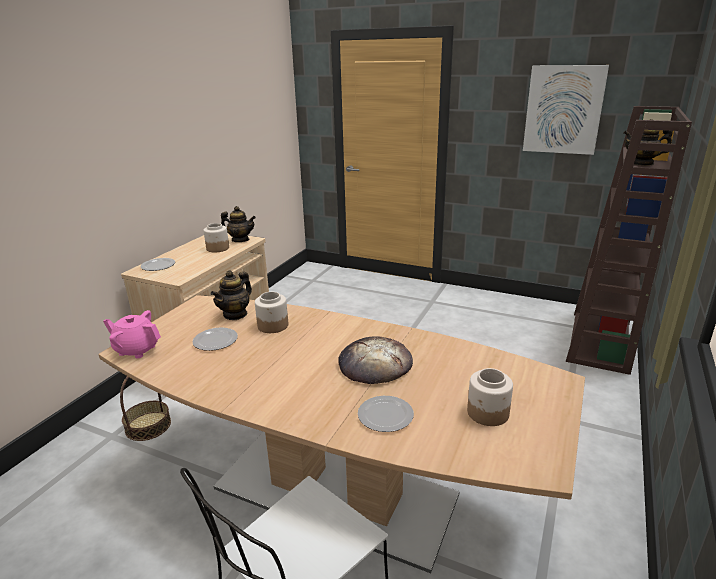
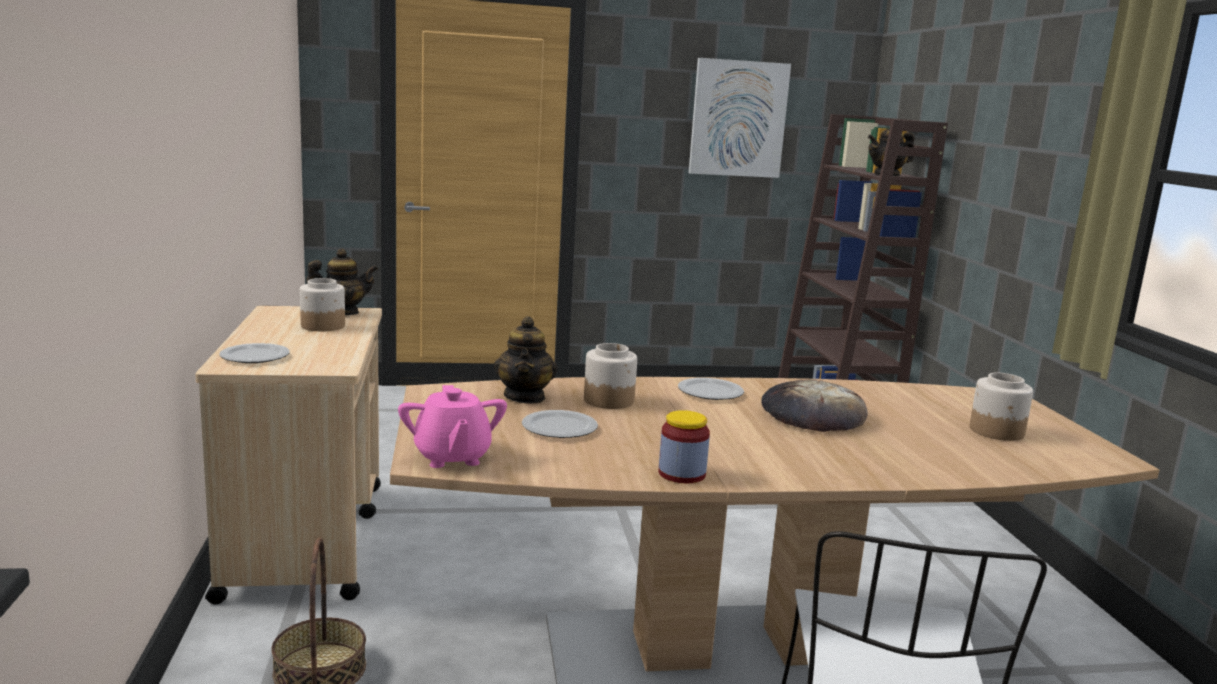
camera: 35 degrees left, 10 degrees down
(137, 349) = (452, 457): pink teapot -> pink teapot turned 90 degrees counterclockwise
(218, 391) = (682, 474): none -> jar
(385, 415) = (912, 453): plate -> plate (709, 392)

